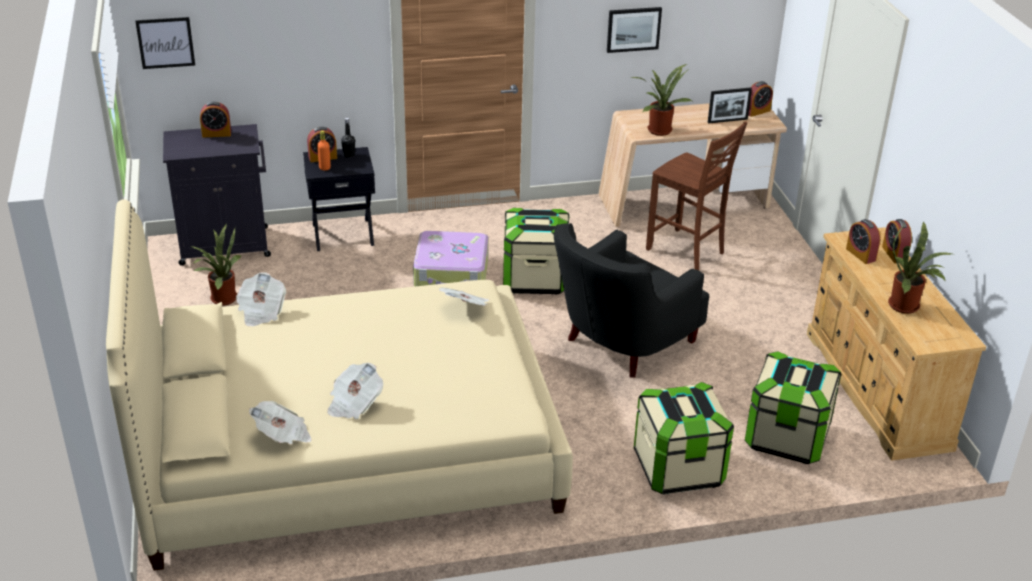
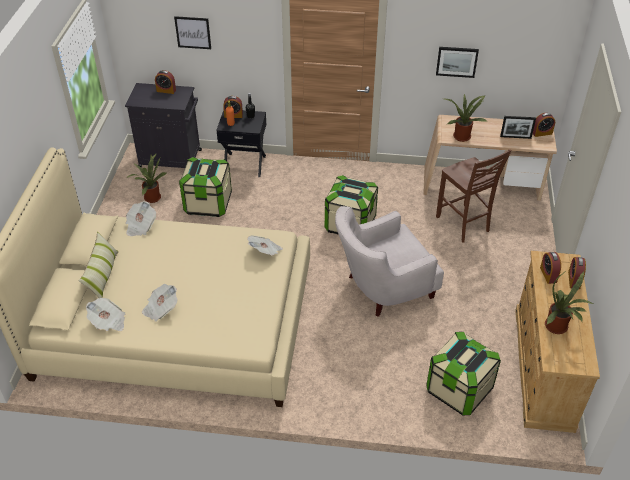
camera: 20 degrees right, 10 degrees up
(165, 42) = (136, 28): picture -> picture (193, 32)
(238, 381) = (102, 275): none -> pillow
(452, 272) = (299, 208): suitcase -> none
(622, 343) = (383, 288): black armchair -> white armchair
(678, 468) = (372, 394): storage box -> storage box (208, 203)

